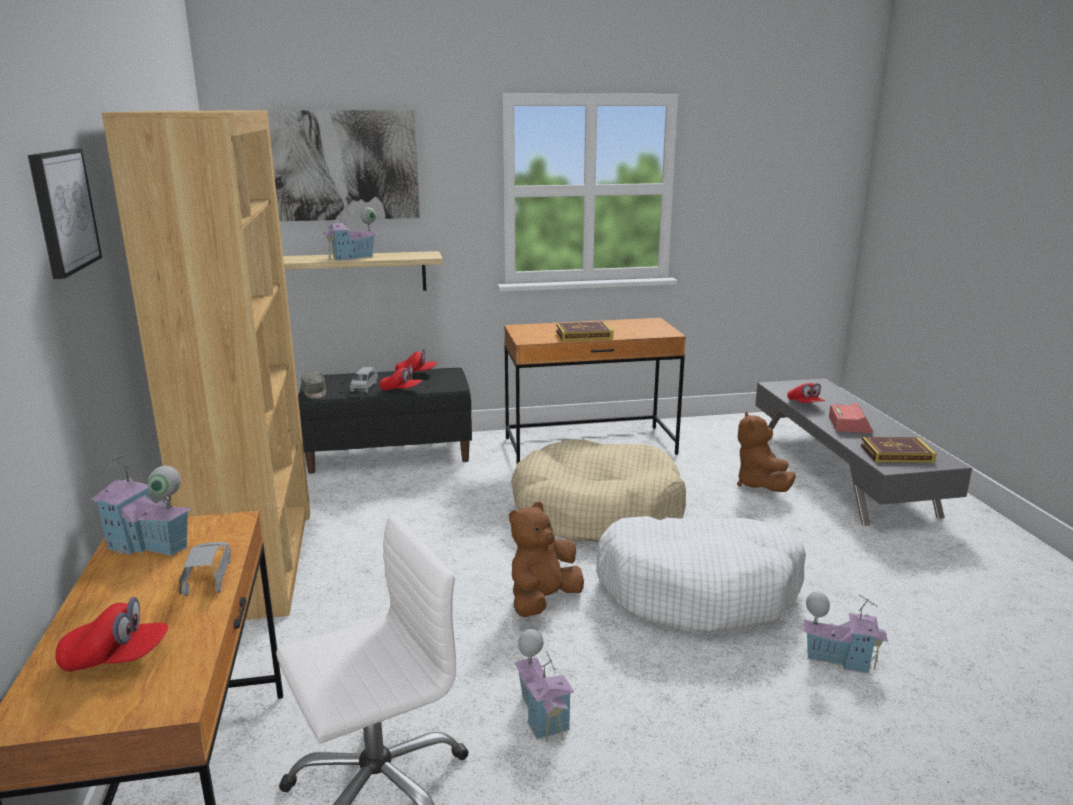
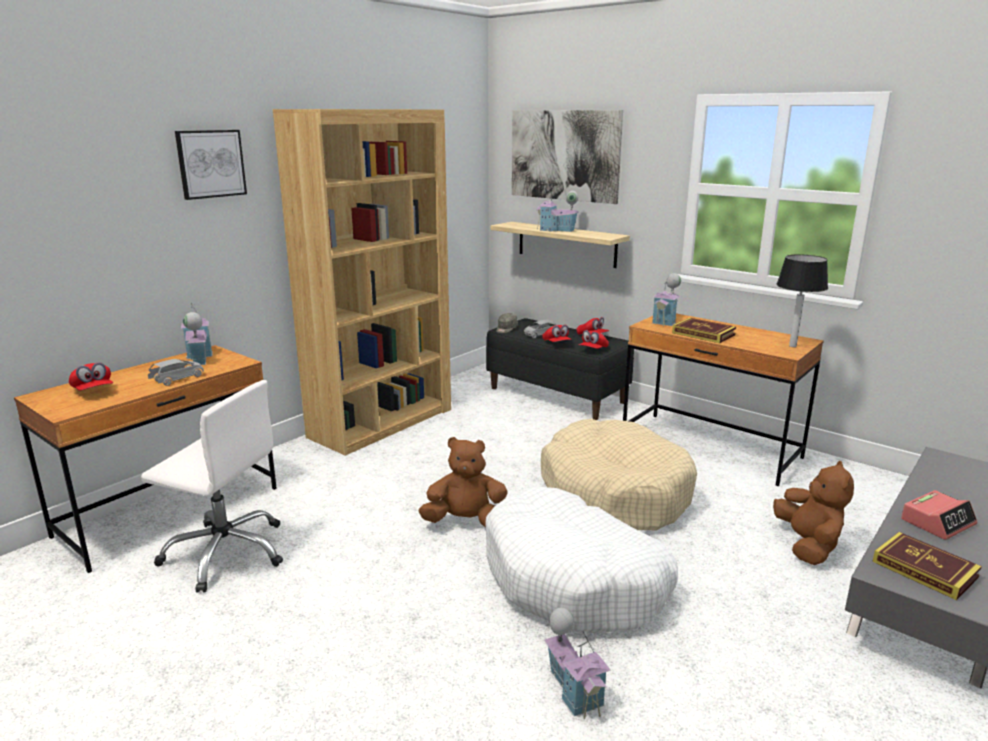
camera: 50 degrees right, 0 degrees up
(542, 715) = (343, 575): toy house -> toy house (666, 320)
(657, 327) = (793, 346): none -> table lamp
(760, 485) = (808, 545): brown plush toy -> brown plush toy turned 135 degrees clockwise
(805, 404) = (931, 484): red cap -> red cap (593, 350)

